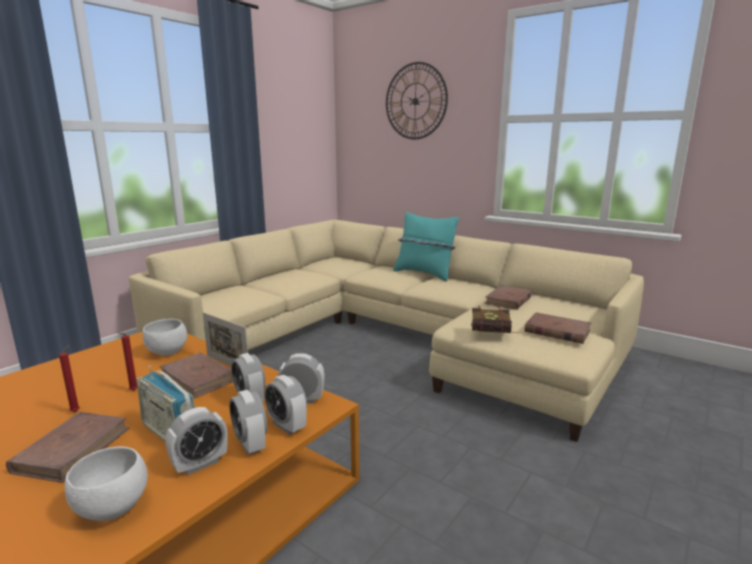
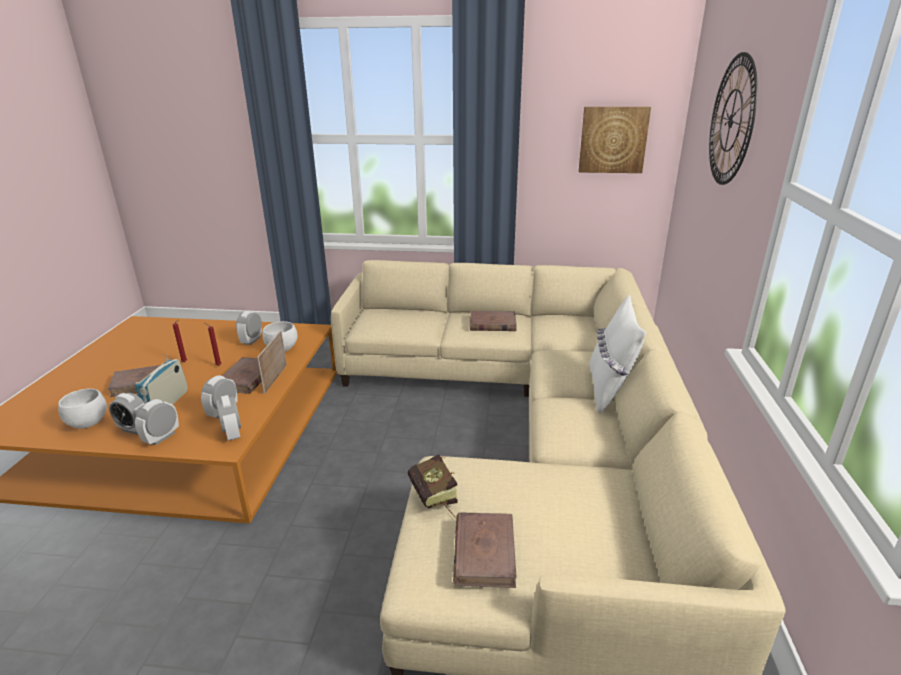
camera: 60 degrees right, 10 degrees up
(287, 426) = (190, 442): alarm clock -> alarm clock (252, 340)
(303, 129) = (613, 140): none -> picture
(424, 274) = (609, 390): turquoise pillow -> white pillow
(508, 300) = (570, 483): brown book -> brown book (492, 324)

